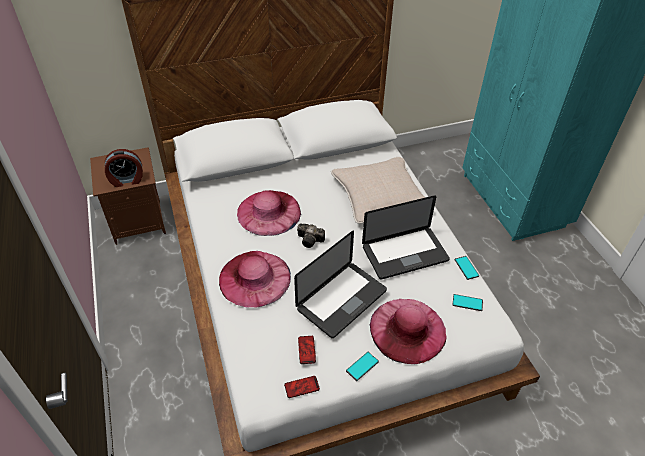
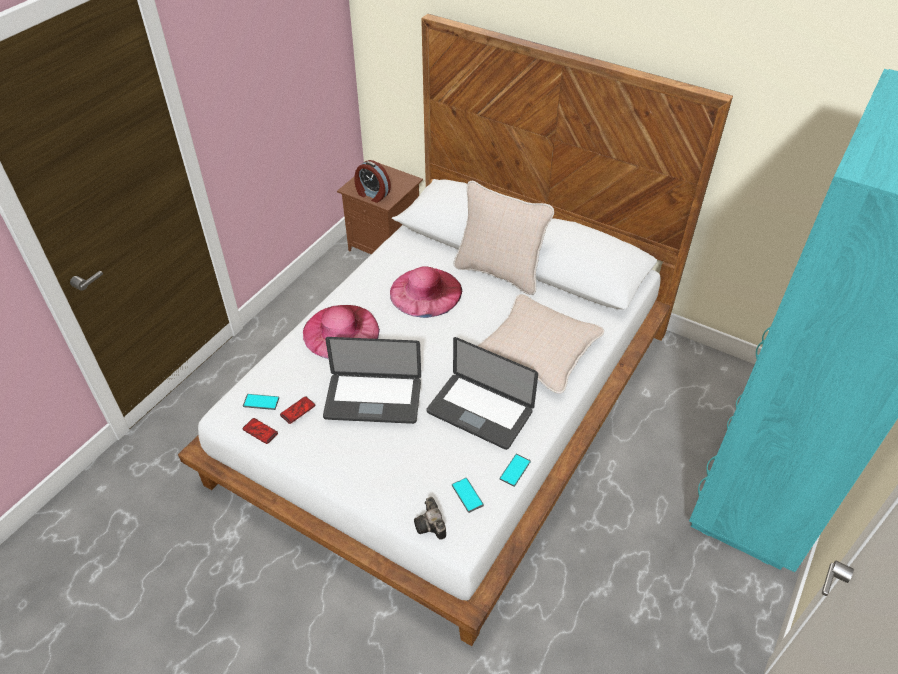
camera: 50 degrees right, 0 degrees up
(293, 169) = (499, 272): none -> beige pillow
(311, 240) = (422, 338): camera -> camera (431, 526)
(362, 366) = (316, 458): phone -> phone (261, 402)
(407, 330) = (387, 467): pink hat -> none

